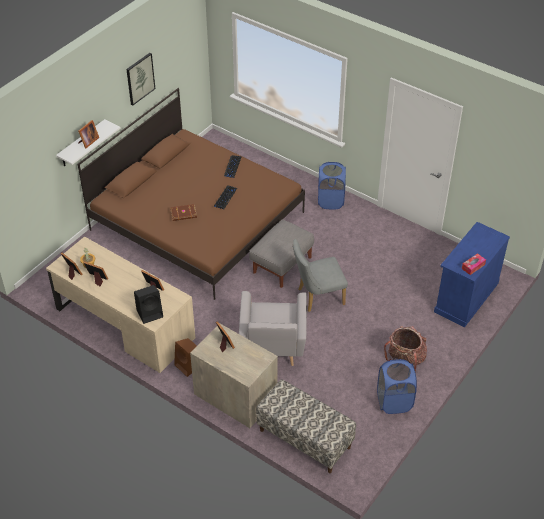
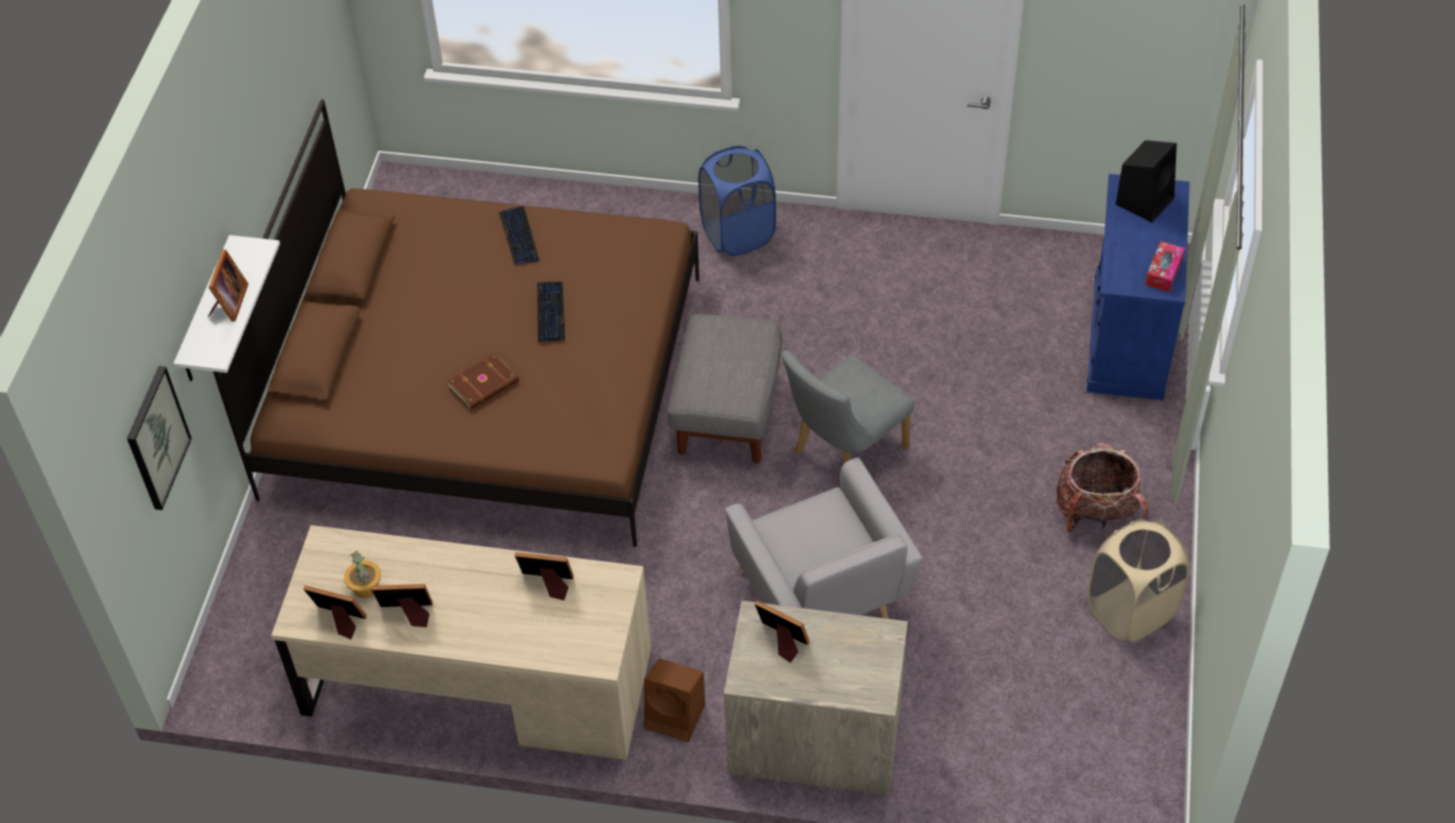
camera: 25 degrees left, 5 degrees up
(140, 78) = (262, 110): picture -> picture (156, 438)
(150, 313) = (579, 640): black speaker -> black speaker (1145, 200)
(304, 439) = (1010, 768): bench -> none
(394, 401) = (1130, 611): blue laundry basket -> beige laundry basket

